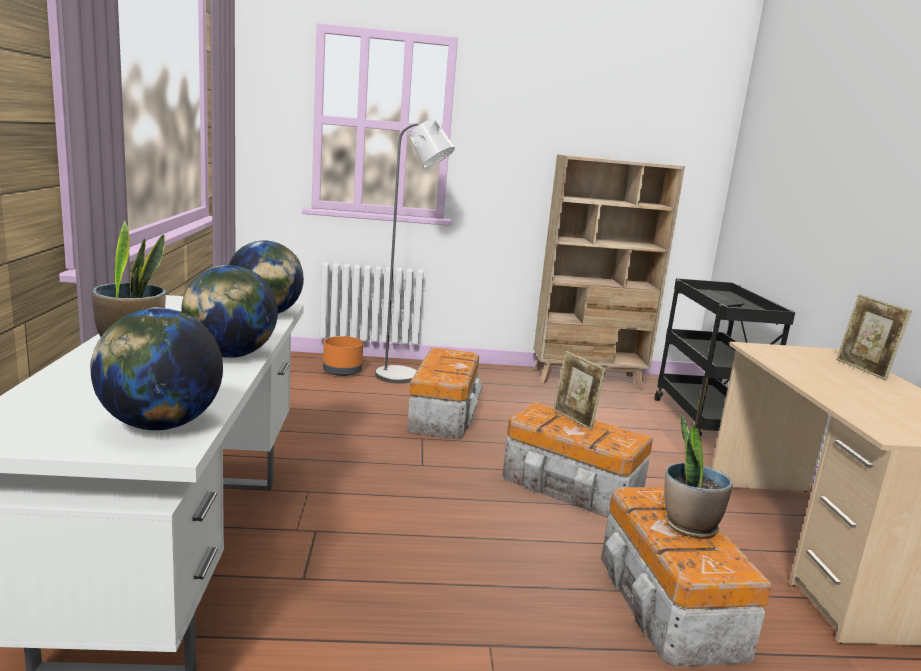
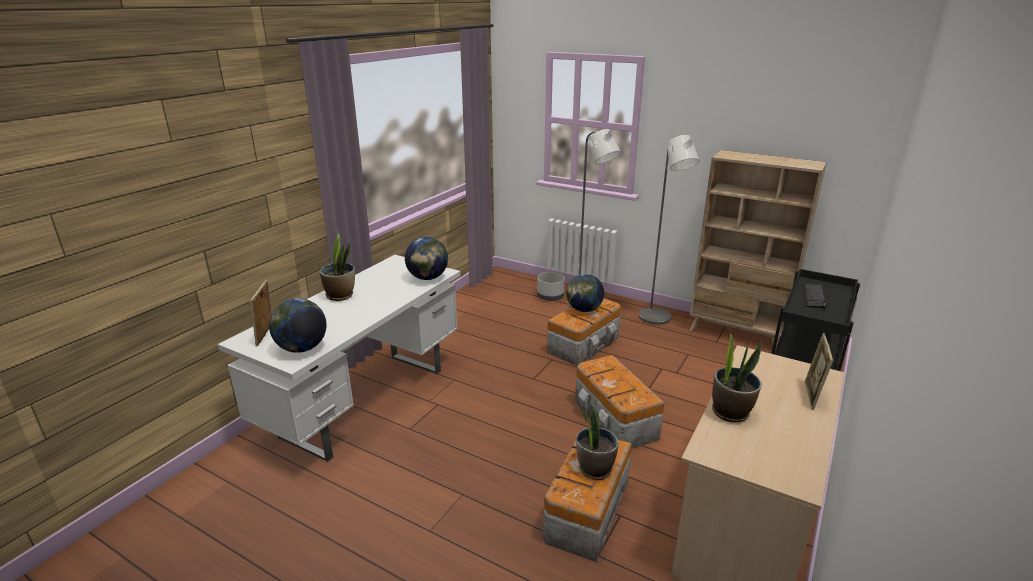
camera: 35 degrees right, 10 degrees up
(230, 355) = (375, 308): globe -> globe (584, 310)
(342, 371) = (550, 297): orange planter -> grey planter
(496, 377) = (657, 320): none -> grey floor lamp
(574, 419) = (620, 374): picture frame -> picture frame (266, 335)
(836, 395) = (730, 412): none -> potted plant

